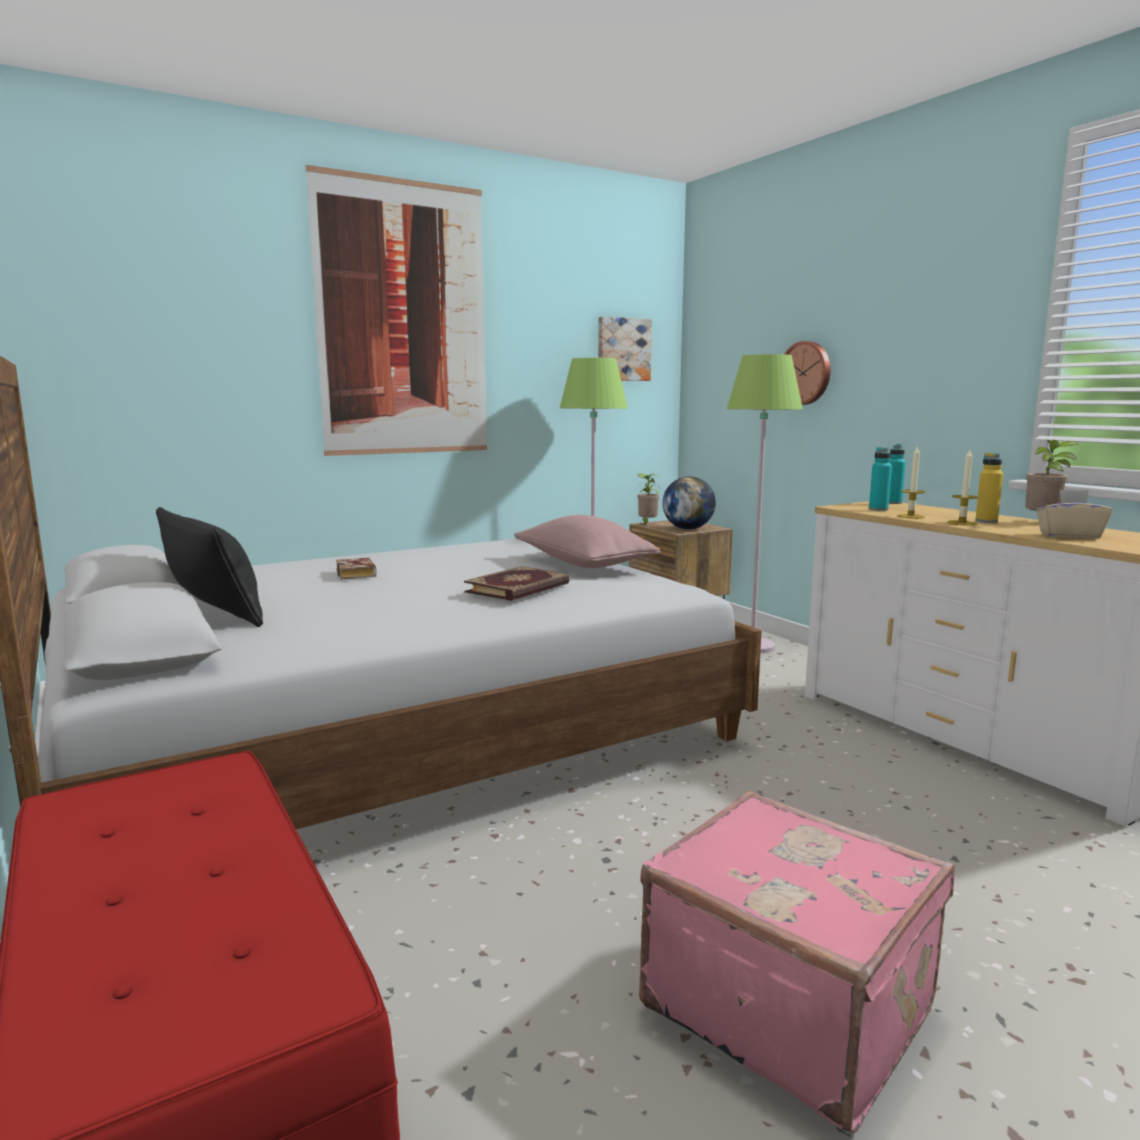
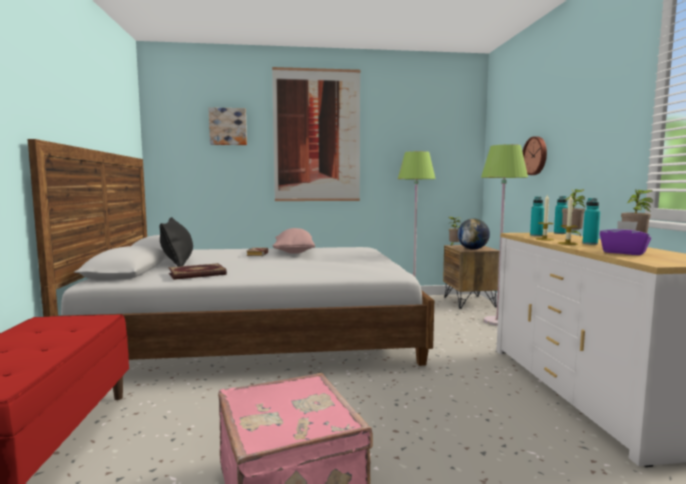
camera: 25 degrees right, 5 degrees down
(519, 588) = (309, 264): book -> book (197, 274)
(583, 565) = (367, 259): pink pillow -> pink pillow (294, 252)
(623, 349) = (444, 147): picture -> picture (228, 126)
(921, 507) = (572, 236): none -> potted plant
(986, 521) = (590, 243): yellow bottle -> turquoise bottle
(1069, 535) = (624, 252): beige tissue box -> purple tissue box

